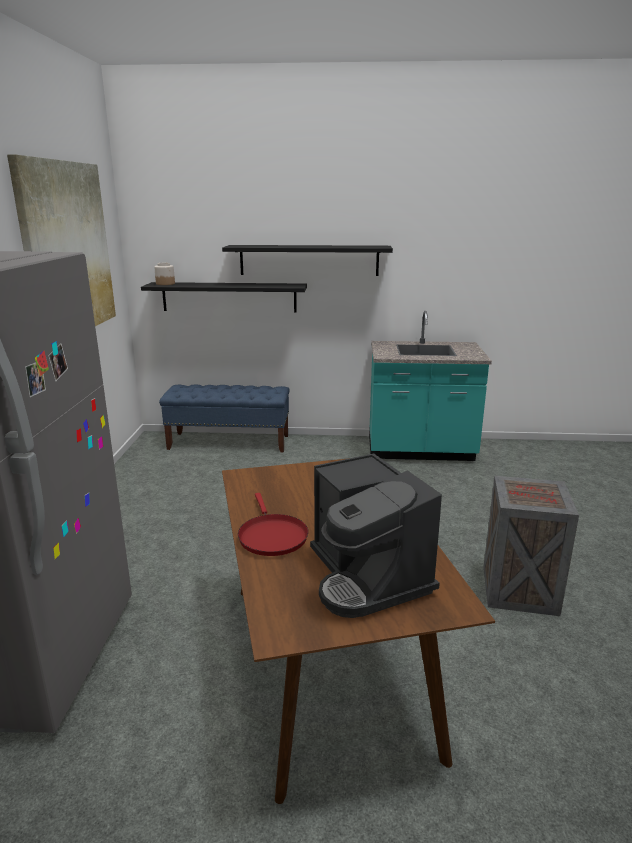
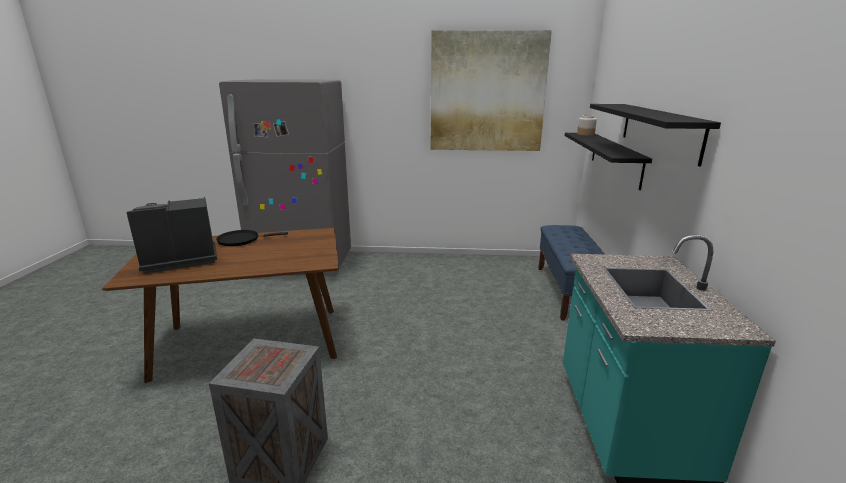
camera: 90 degrees right, 0 degrees up
(271, 536) = (241, 240): red frying pan -> black frying pan

